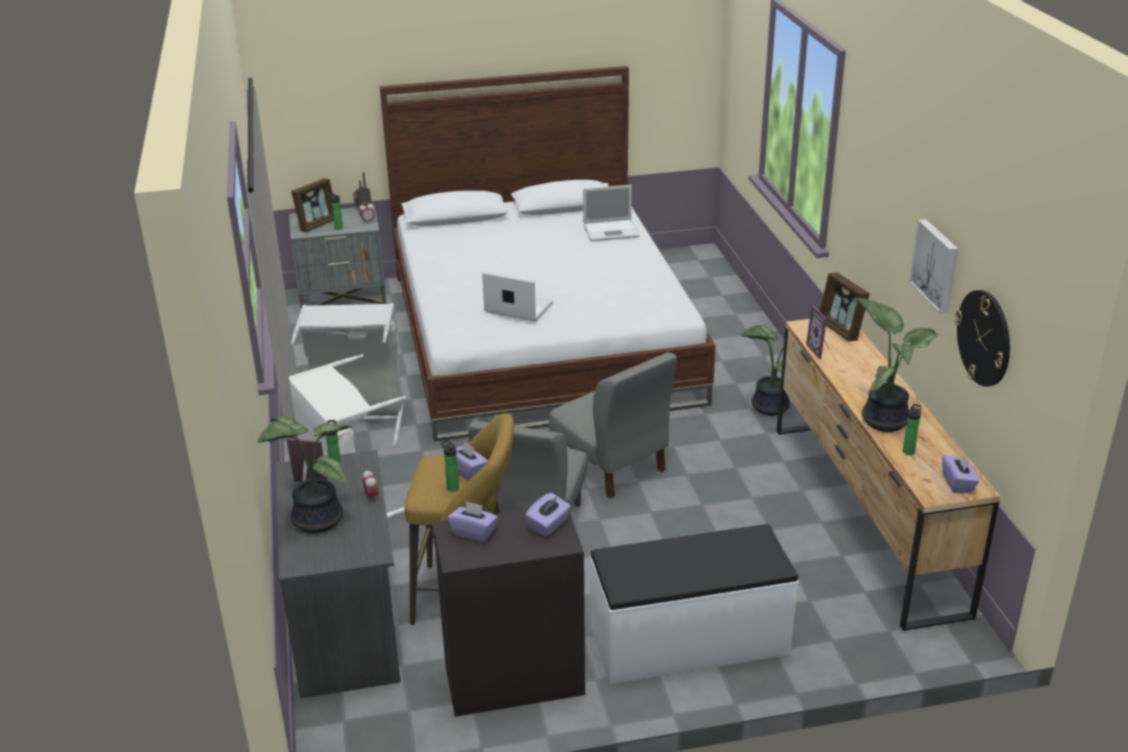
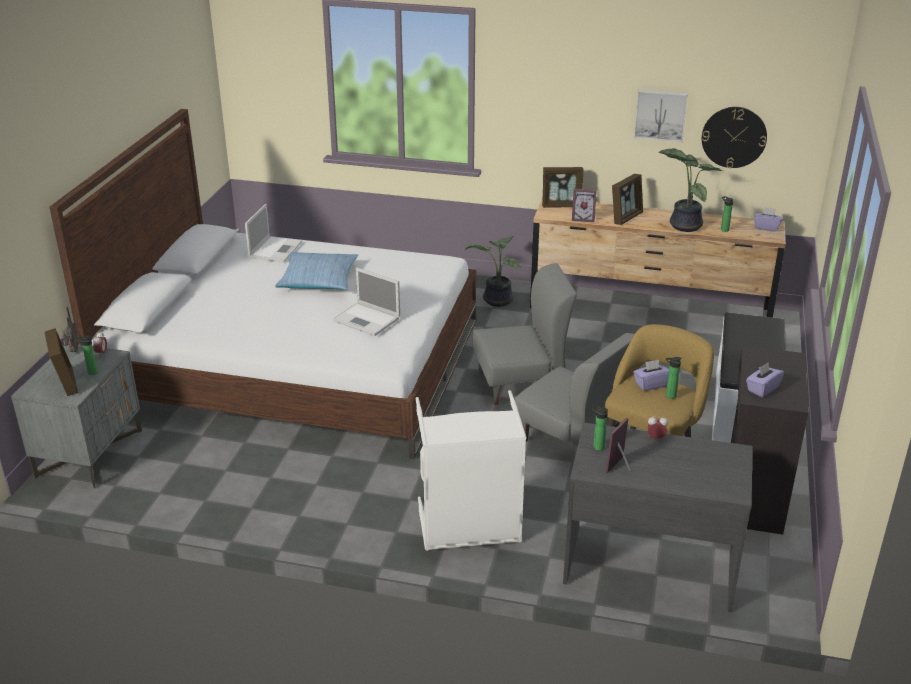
camera: 65 degrees left, 0 degrees up
(314, 520) = (674, 473): potted plant -> none
(357, 421) = (340, 495): grey laundry basket -> none
(517, 307) = (368, 319): laptop -> laptop turned 105 degrees counterclockwise
(548, 525) = (767, 358): purple tissue box -> none
(574, 266) = (318, 280): none -> pillow
(859, 376) = (626, 217): none -> picture frame

